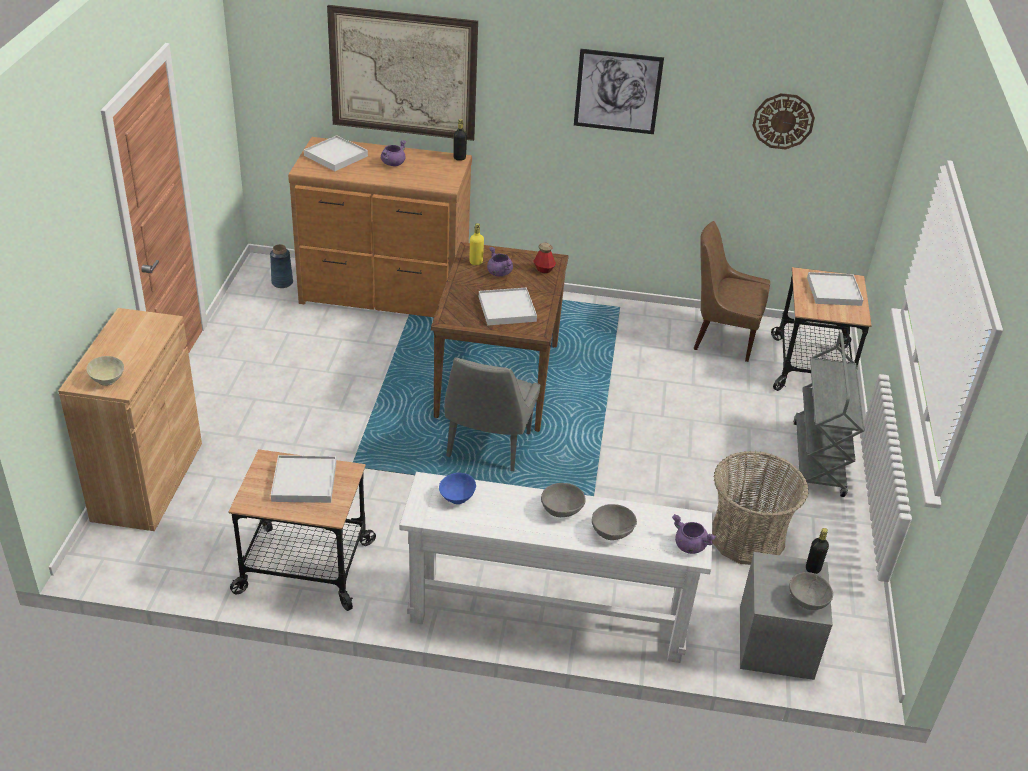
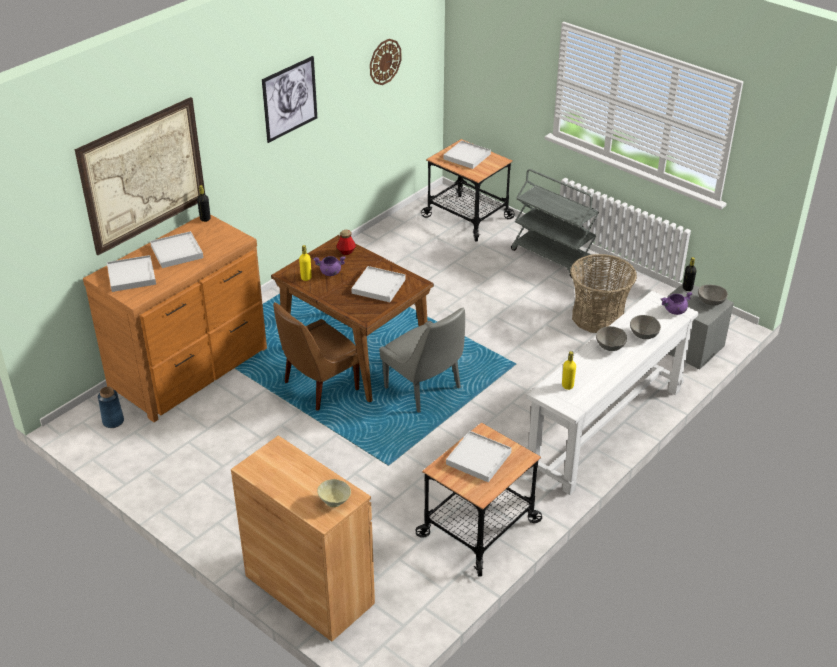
camera: 55 degrees left, 0 degrees up
(393, 163) = (176, 252): purple cooking pot -> white tray
(456, 498) = (567, 386): blue bowl -> yellow bottle
(722, 338) = (404, 237): brown chair -> brown chair (318, 387)

